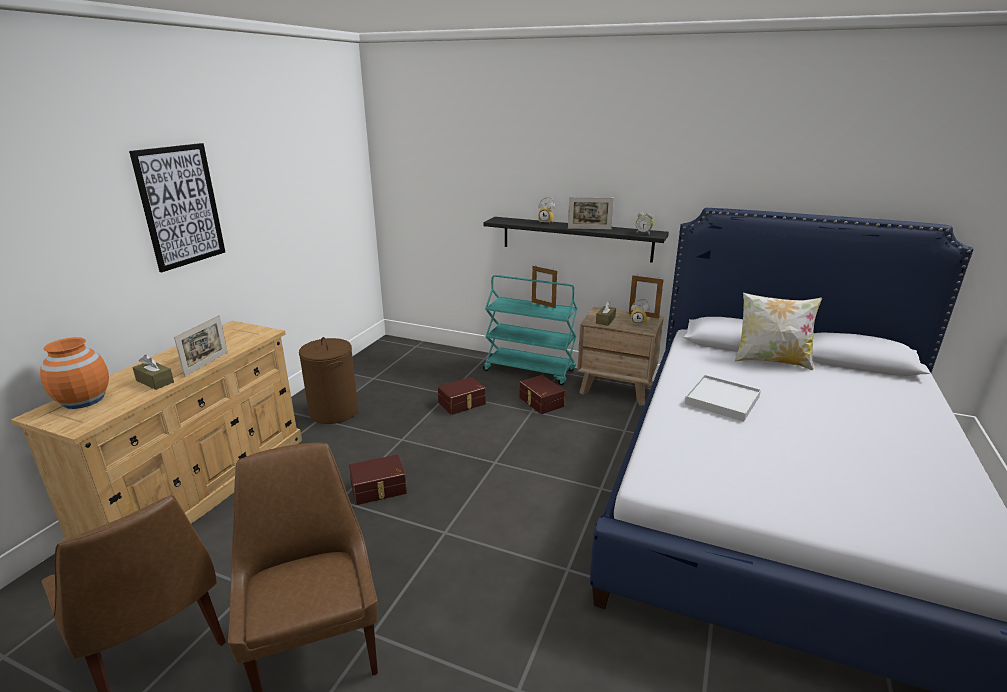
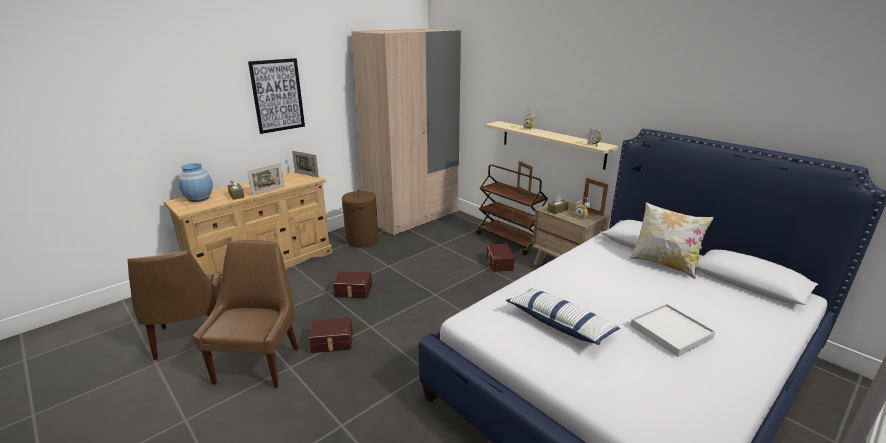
camera: 25 degrees right, 0 degrees up
(84, 400) = (199, 198): orange vase -> blue vase
(381, 364) = (413, 216): none -> beige wardrobe
(462, 403) = (444, 252): brown storage box -> brown storage box (332, 342)
(530, 370) = (509, 240): turquoise cart -> brown cart
(576, 239) = (551, 144): black shelf -> beige shelf
(589, 228) = (555, 136): picture frame -> picture frame (306, 175)
(722, 400) = (584, 282): white tray -> white tray (671, 332)
(750, 456) = (560, 324): none -> pillow

